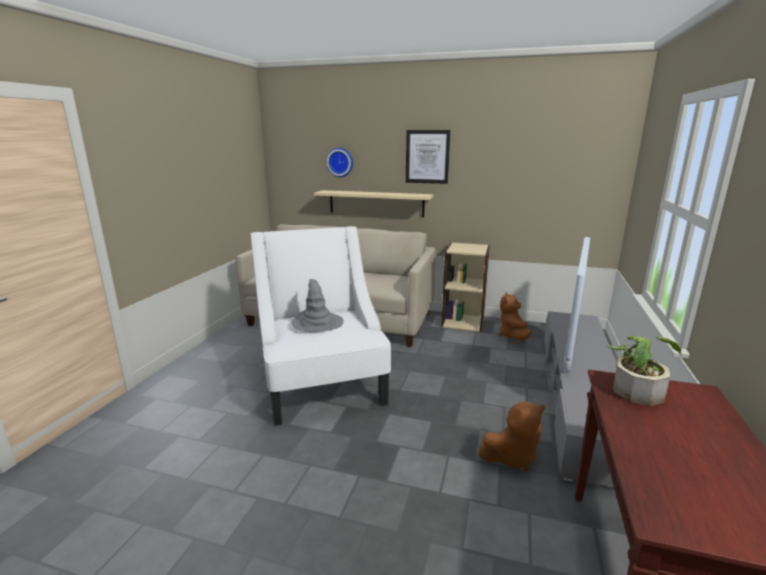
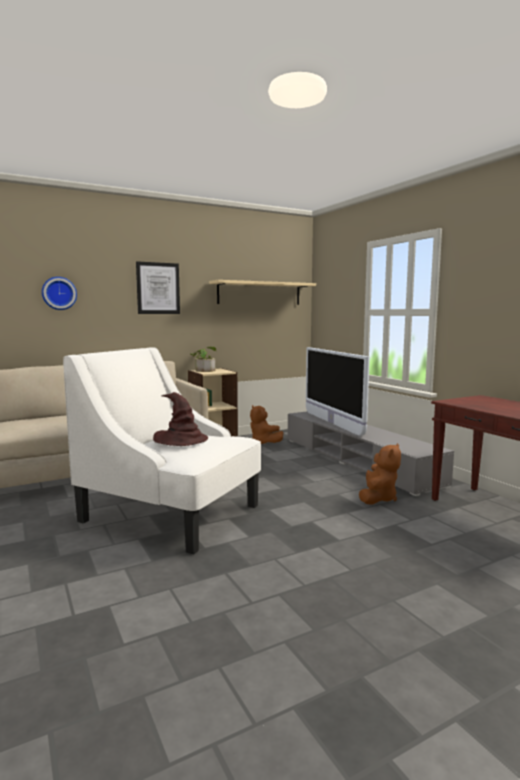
camera: 45 degrees left, 10 degrees down
(317, 323) = (181, 440): grey hat -> brown hat
(376, 203) = (105, 337): beige shelf -> beige shelf (259, 293)
(636, 389) = (464, 401): potted plant -> potted plant (204, 370)

